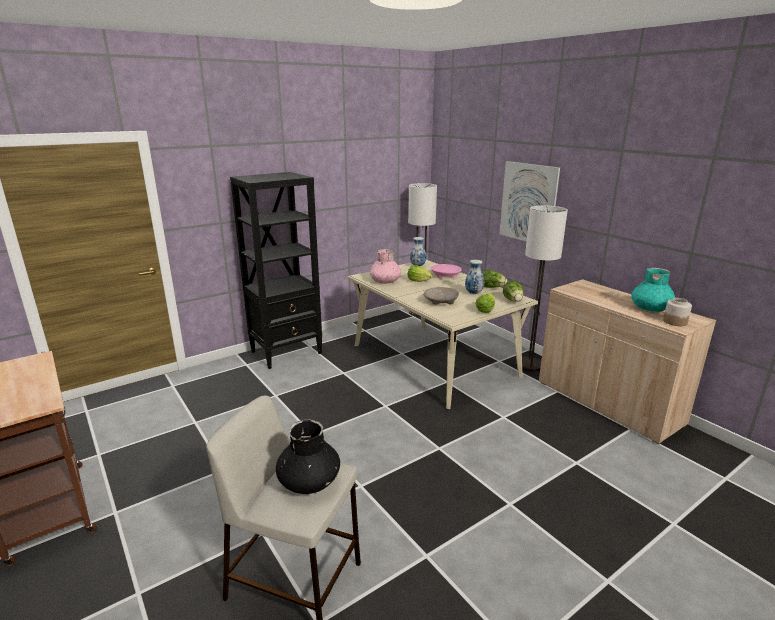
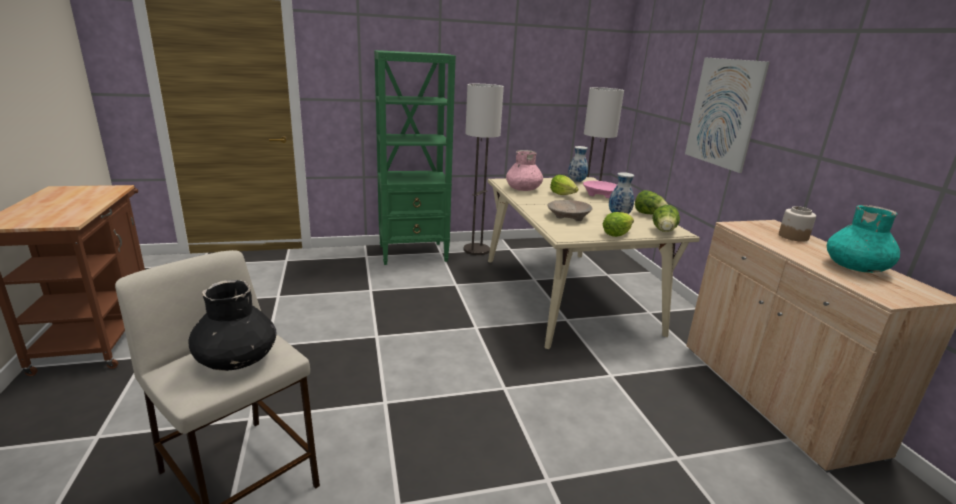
camera: 20 degrees right, 0 degrees up
(287, 352) = (414, 253): black bookcase -> green bookcase
(530, 365) = (687, 325): floor lamp -> floor lamp (476, 250)
(674, 322) = (885, 290): jar -> jar (793, 236)

